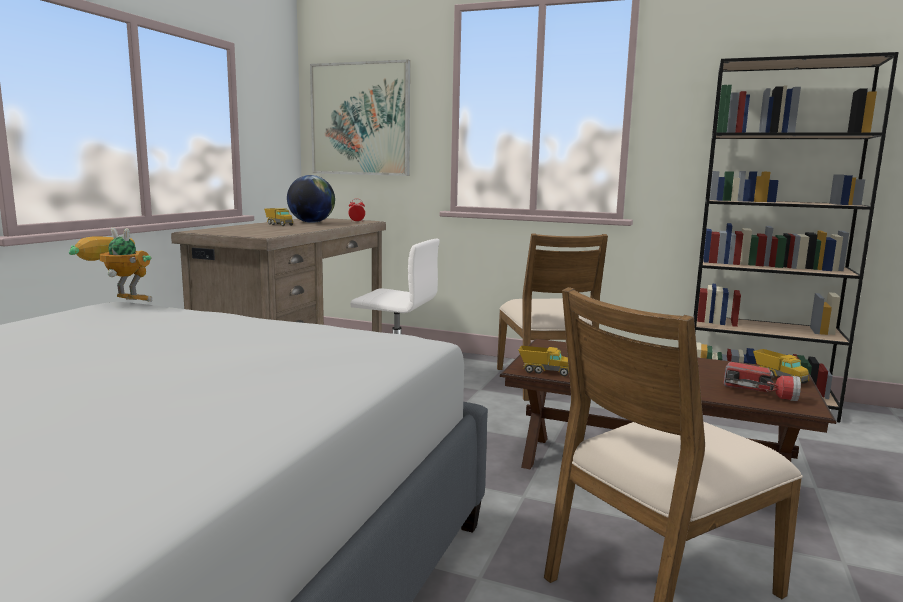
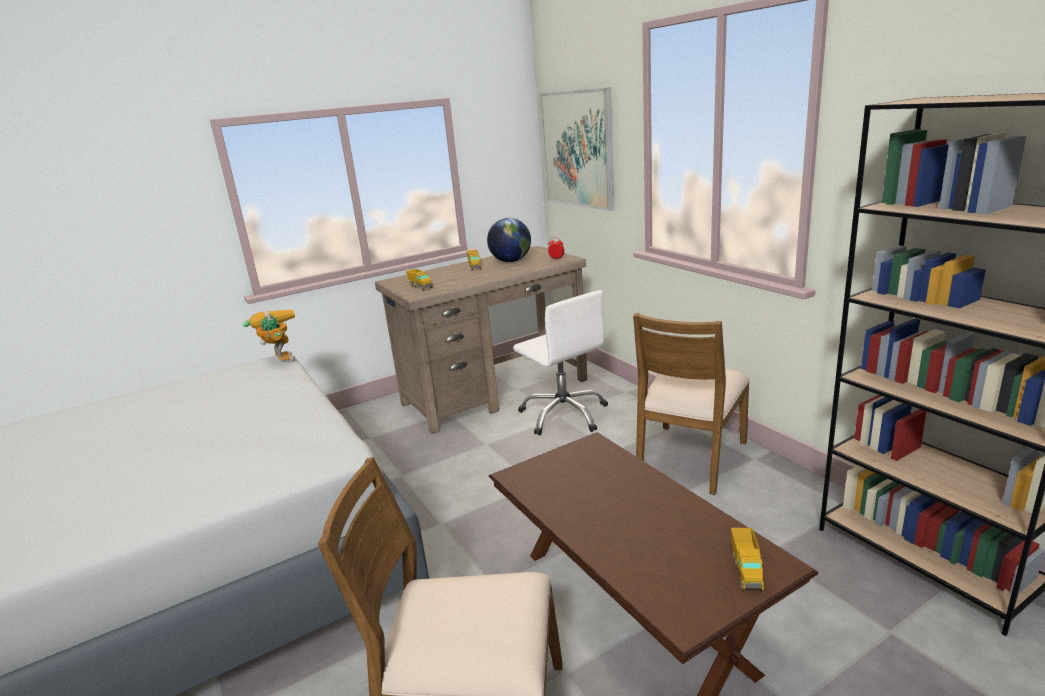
camera: 40 degrees right, 10 degrees up
(544, 372) = (523, 483): toy truck -> toy truck (420, 286)
(759, 393) = (675, 584): flashlight -> none

